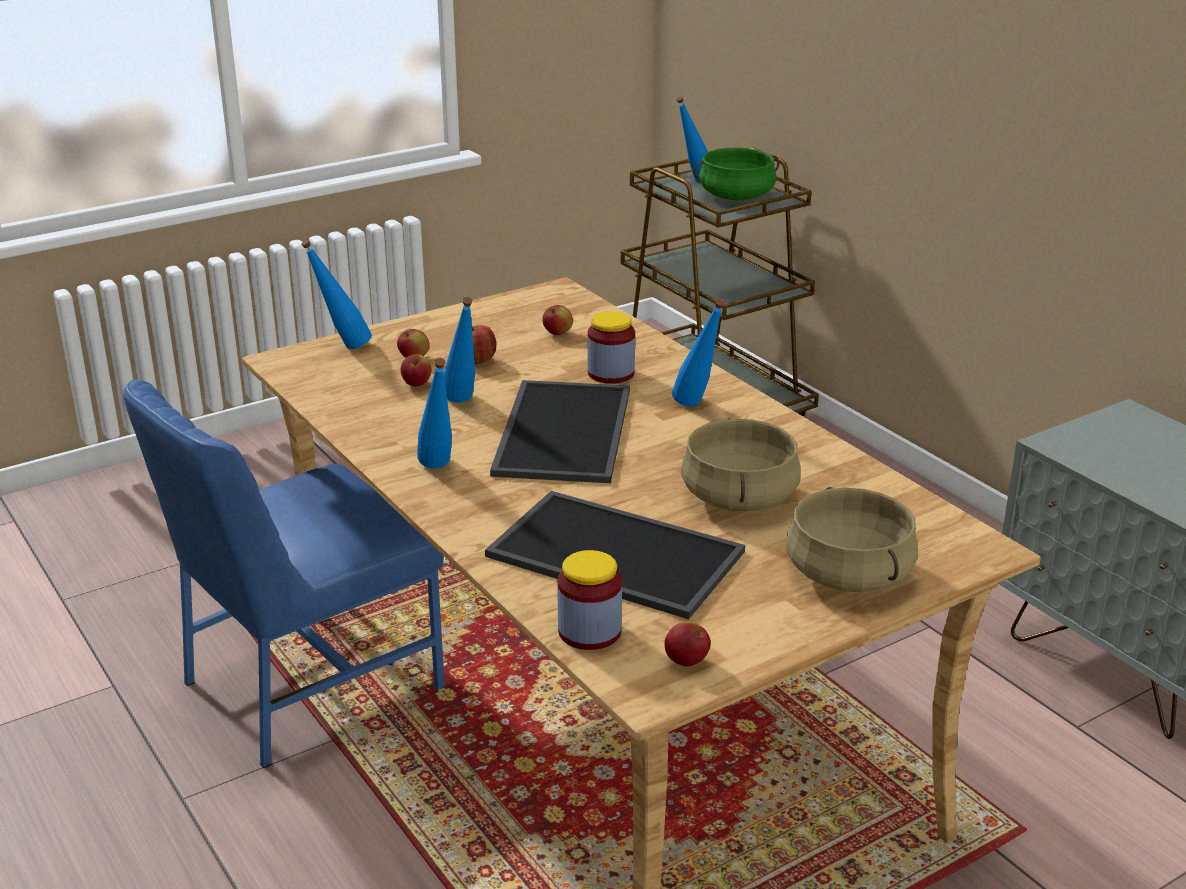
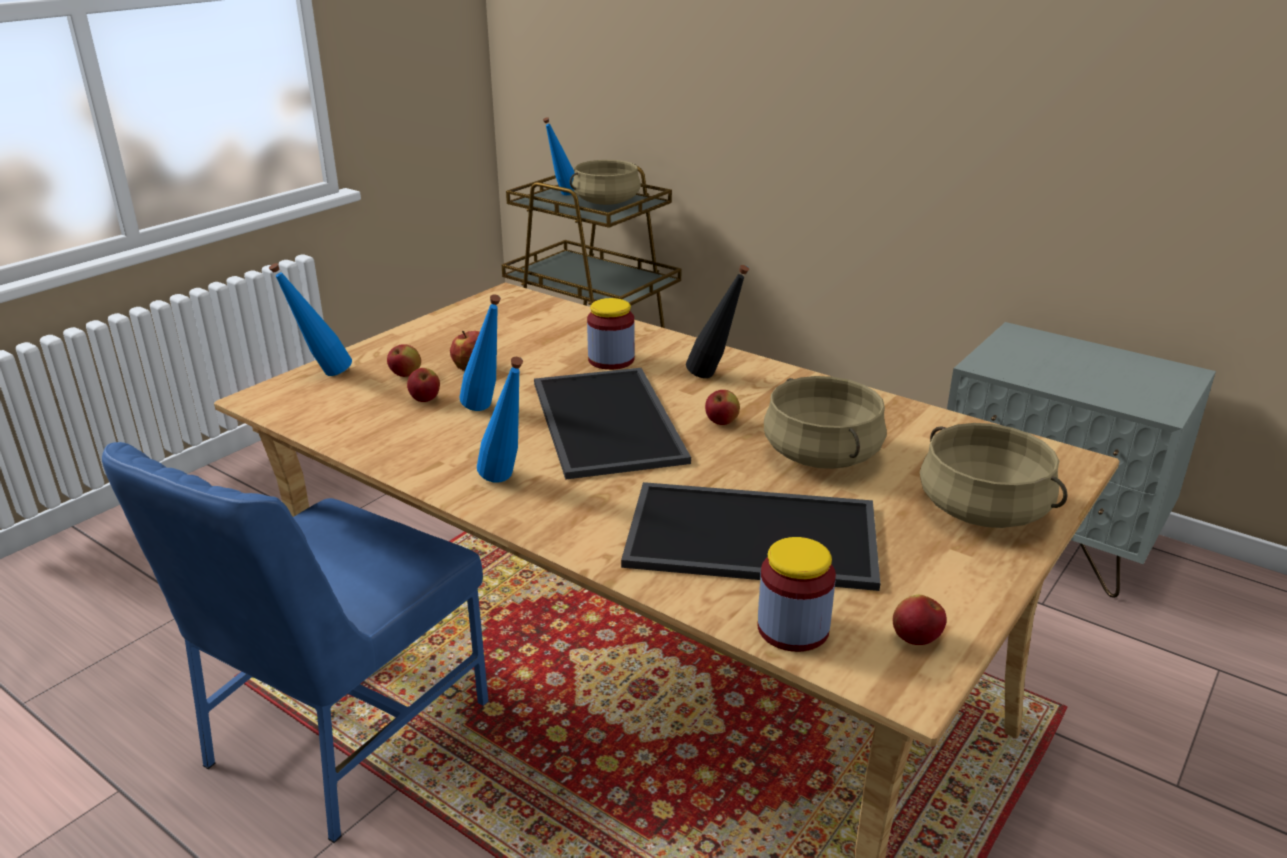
camera: 20 degrees left, 0 degrees up
(557, 333) = (534, 332): apple -> apple (721, 423)
(697, 407) = (714, 378): blue bottle -> black bottle
(736, 196) = (606, 202): green cooking pot -> beige cooking pot

